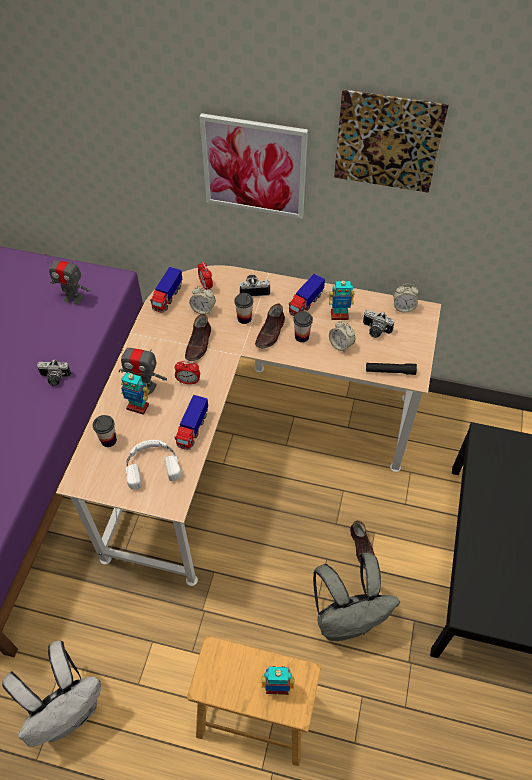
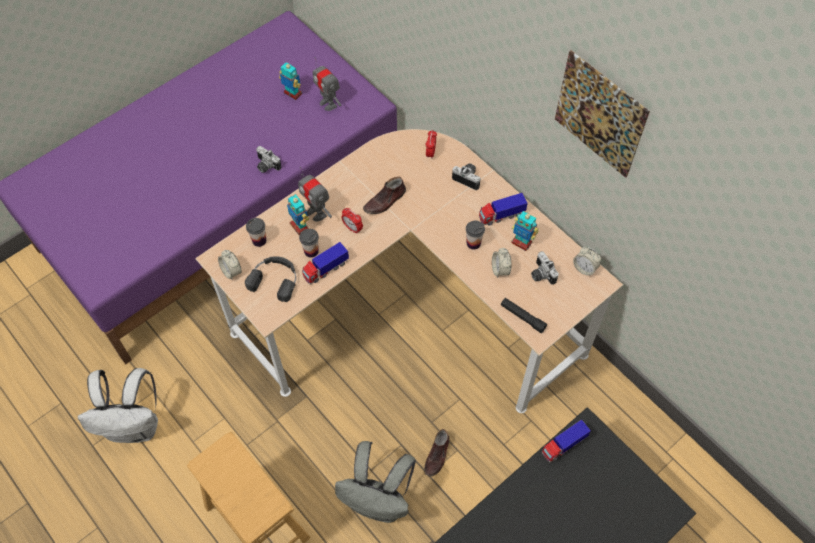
camera: 35 degrees right, 5 degrees up
(152, 465) = (275, 279): white headphones -> black headphones
(167, 297) = (391, 146): toy truck -> toy truck (563, 445)
(203, 309) = (412, 173): alarm clock -> alarm clock (231, 271)
(244, 318) = (439, 199): cup -> cup (311, 251)
(254, 166) = (498, 73): picture -> none
(271, 333) = (450, 225): brown shoe -> none
(277, 687) = (250, 501): toy robot -> toy robot (292, 94)

